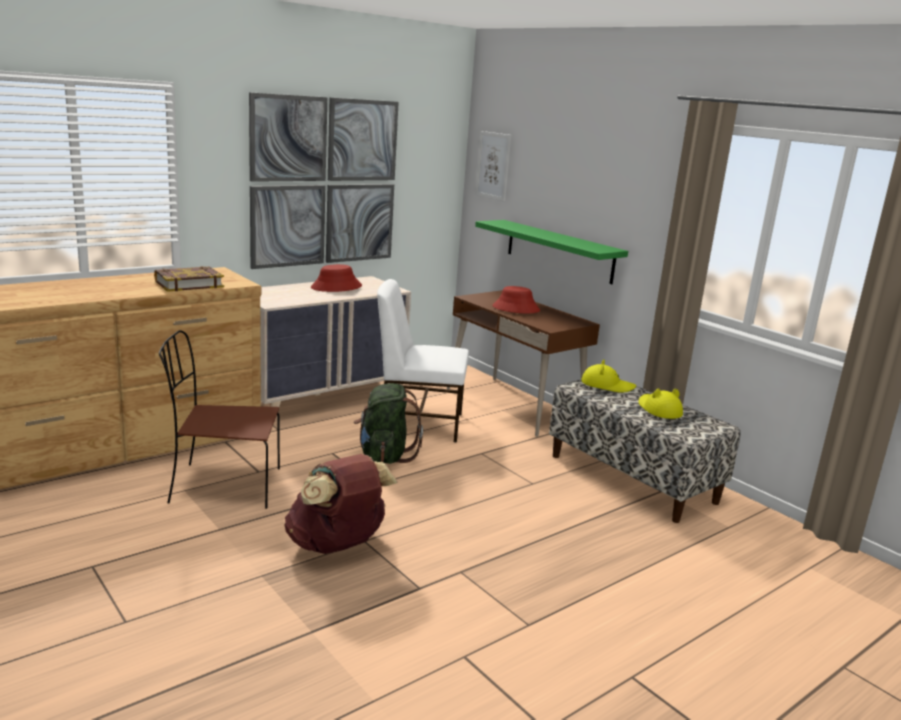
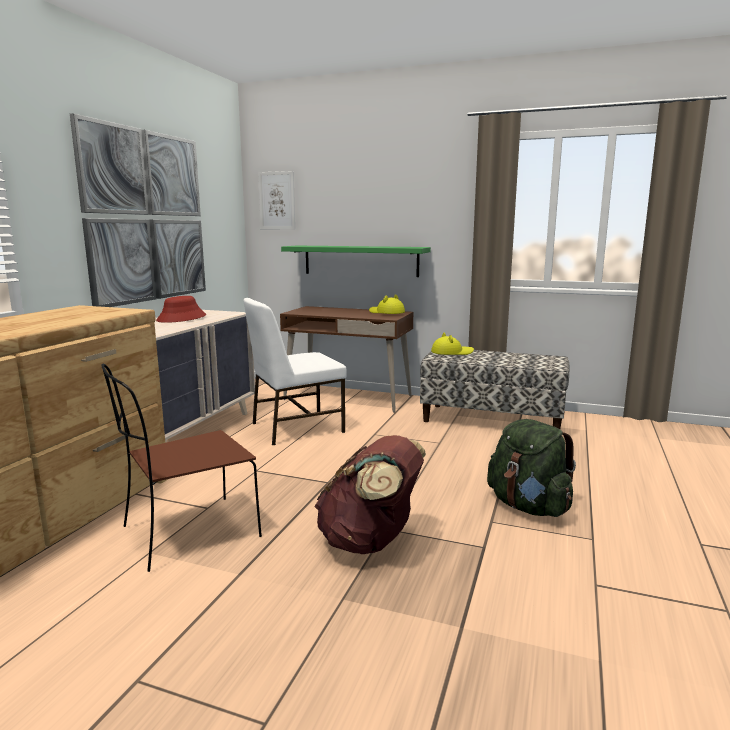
camera: 30 degrees left, 5 degrees down
(189, 284) = (73, 317): book -> none
(384, 456) = (305, 459): green backpack -> green backpack (528, 506)
(515, 309) = (341, 313): red hat -> none
(659, 409) = (508, 358): yellow hat -> yellow hat (386, 313)

